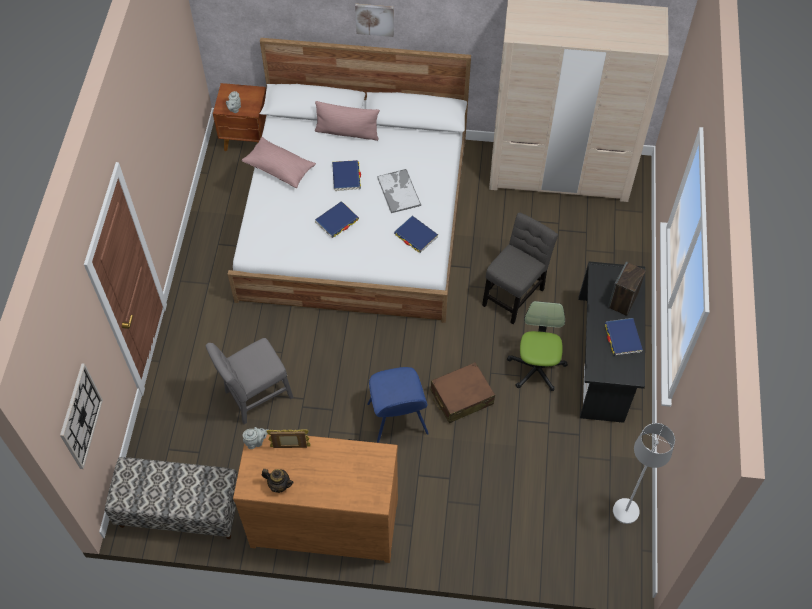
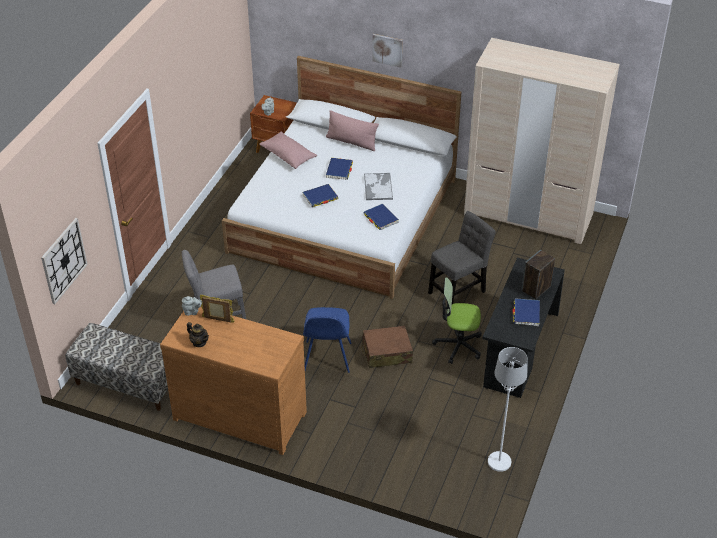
camera: 15 degrees right, 15 degrees down
(536, 368) = (458, 345): office chair -> office chair turned 105 degrees counterclockwise

